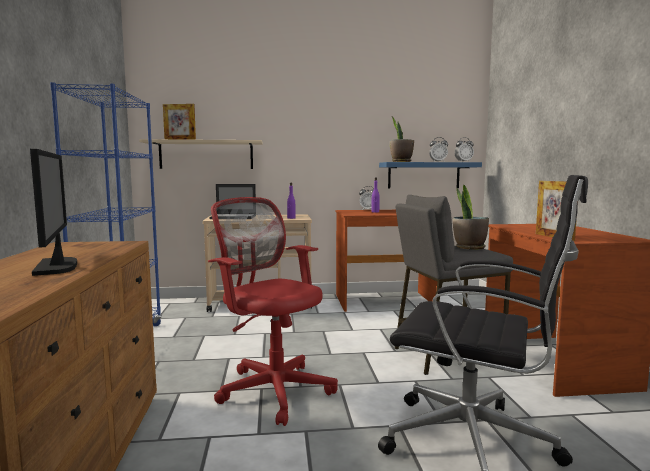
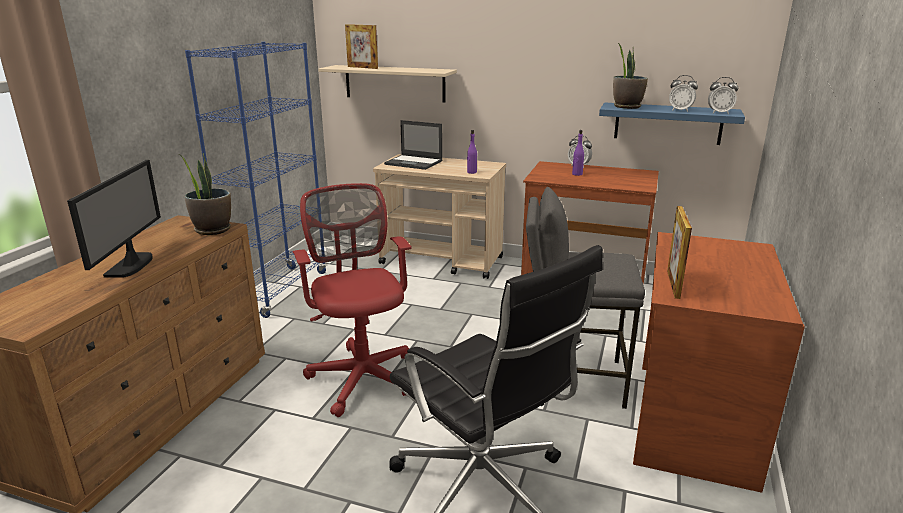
camera: 25 degrees right, 15 degrees up
(469, 248) = (610, 264): potted plant -> potted plant (212, 230)

